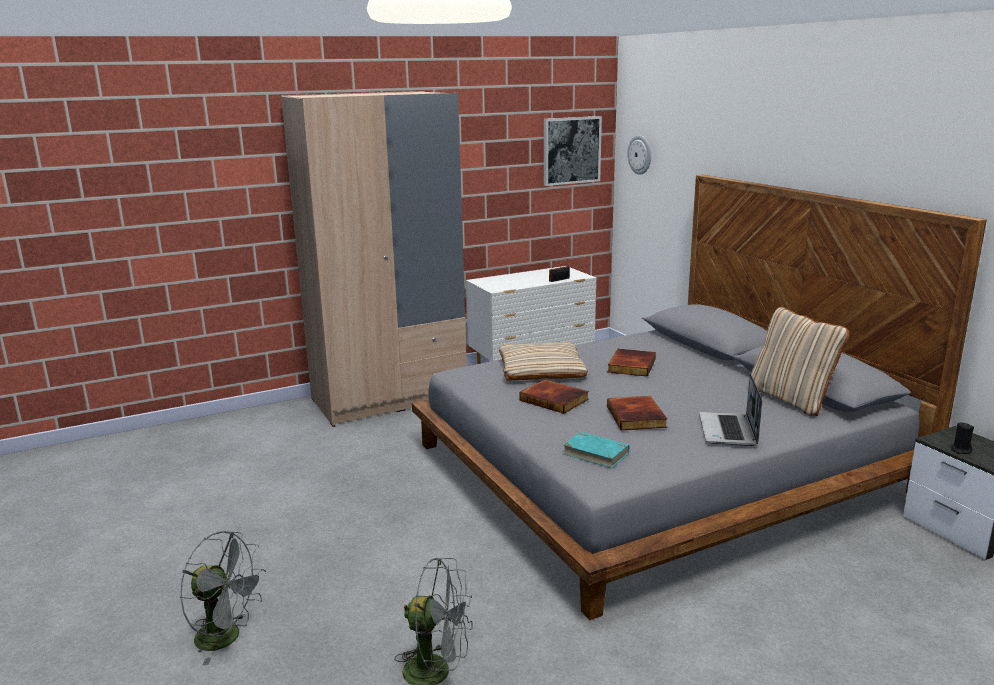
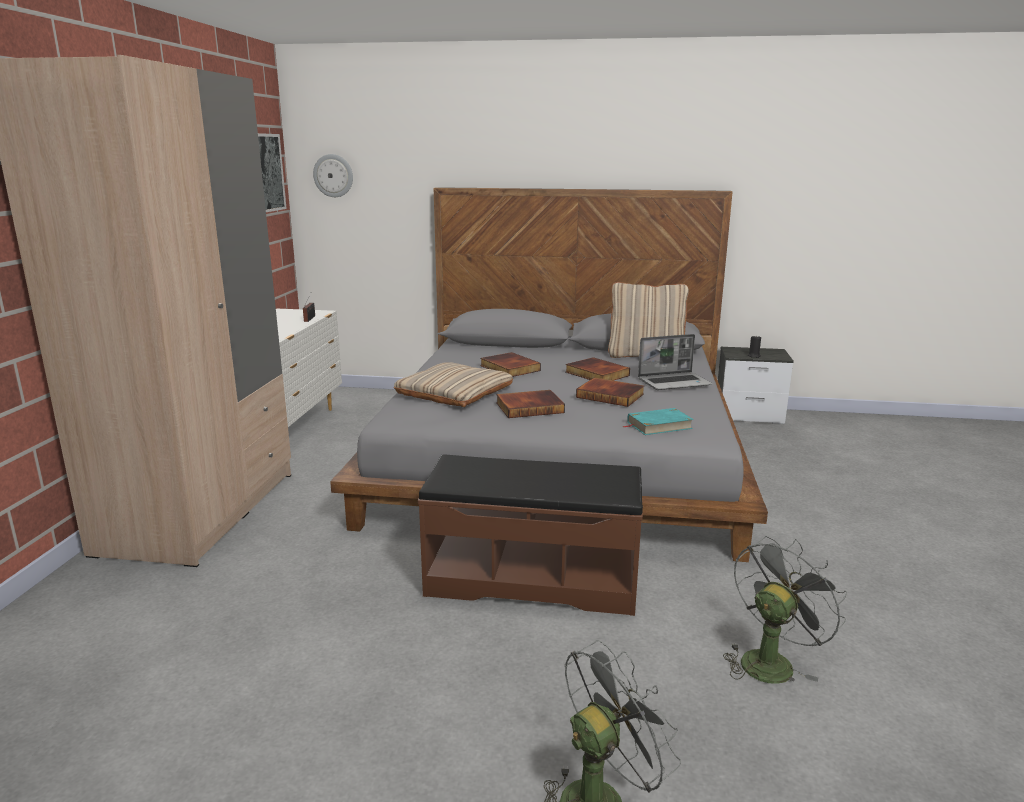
camera: 55 degrees left, 0 degrees up
(439, 530) = (532, 579): none -> brown bench
(682, 396) = (596, 374): none -> book
(728, 431) = (674, 382): laptop -> laptop turned 60 degrees counterclockwise

